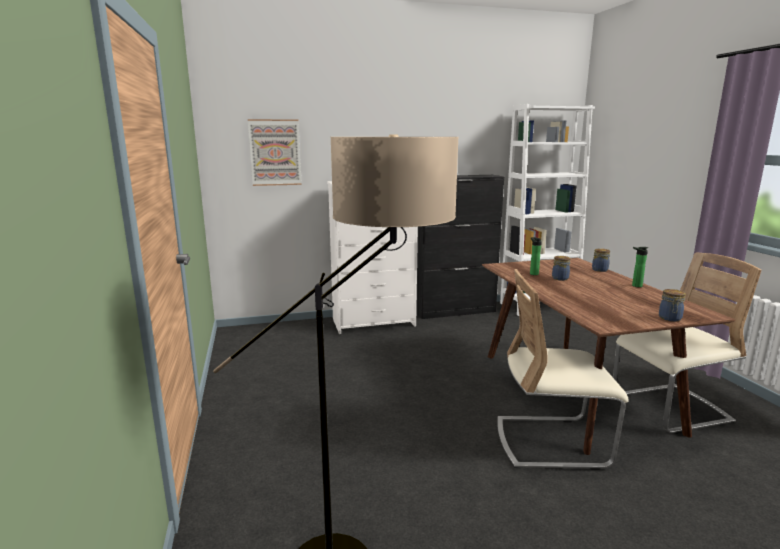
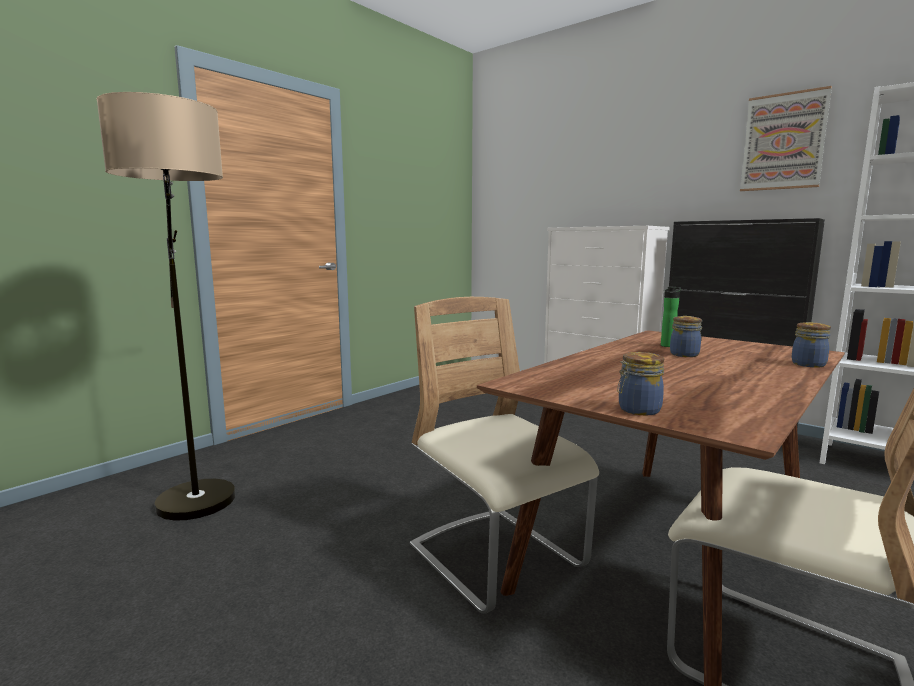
camera: 55 degrees right, 5 degrees down
(275, 152) = (530, 199): picture -> picture (783, 142)
(635, 286) = (779, 384): bottle -> none

